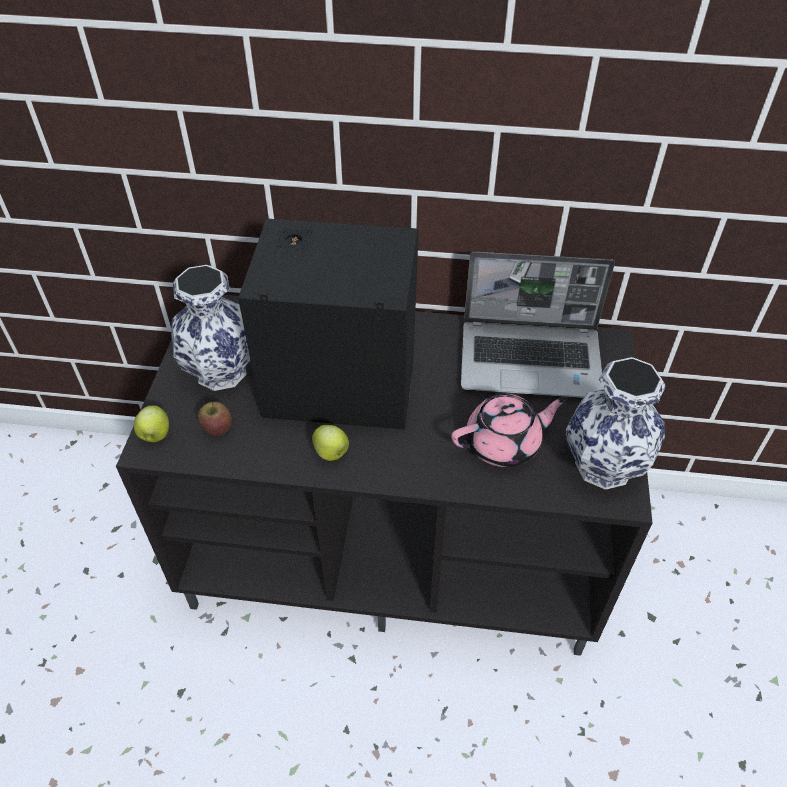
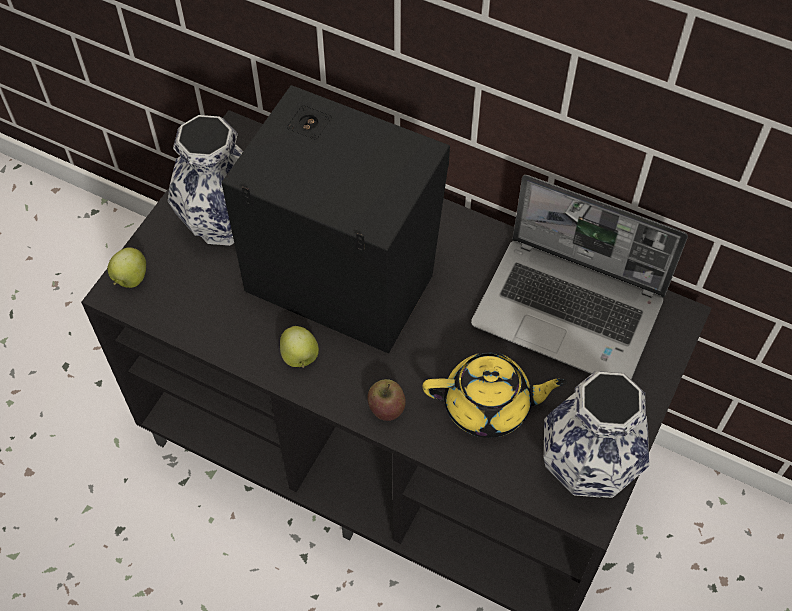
camera: 20 degrees right, 10 degrees up
(217, 428) = (194, 289): apple -> apple (386, 407)
(504, 444) = (489, 405): pink teapot -> yellow teapot

